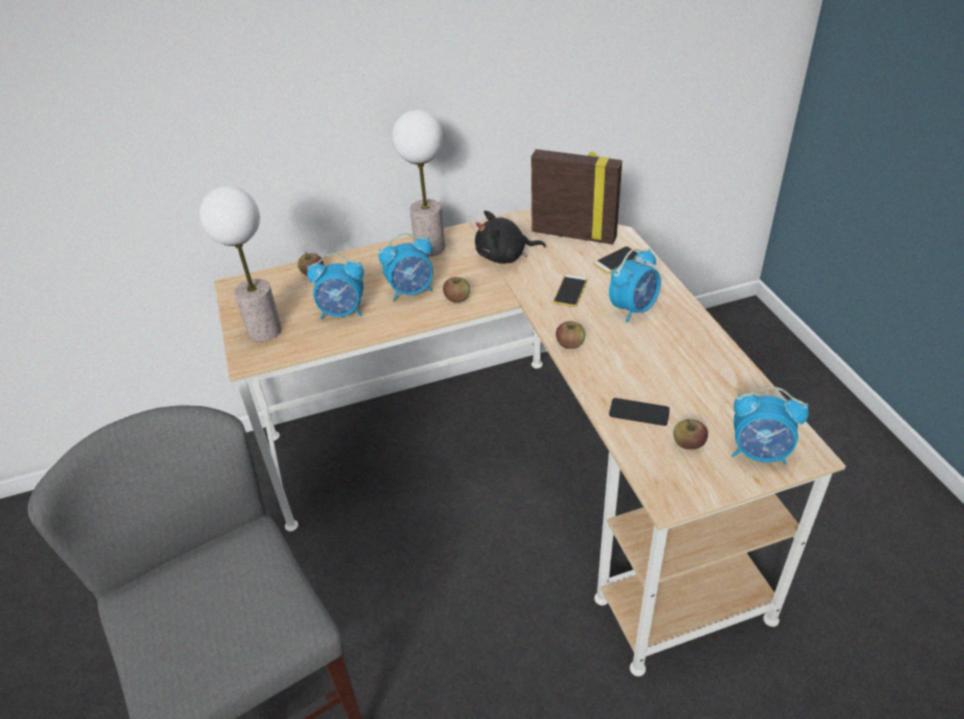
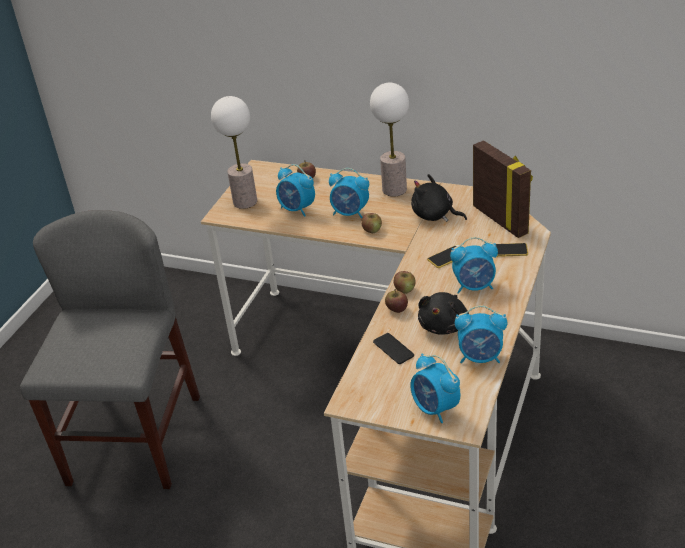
camera: 40 degrees right, 5 degrees down
(655, 361) = (444, 325): none -> black plush toy
(688, 444) = (399, 381): apple -> apple (396, 309)
(730, 376) = (480, 357): none -> alarm clock

